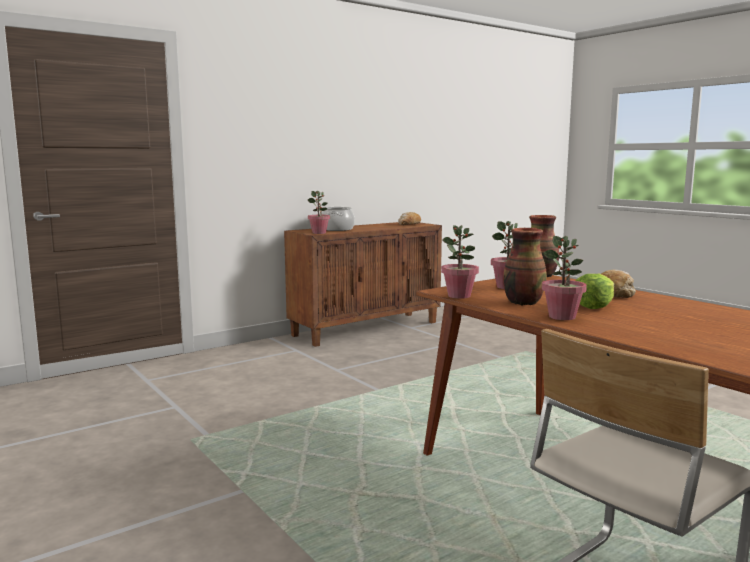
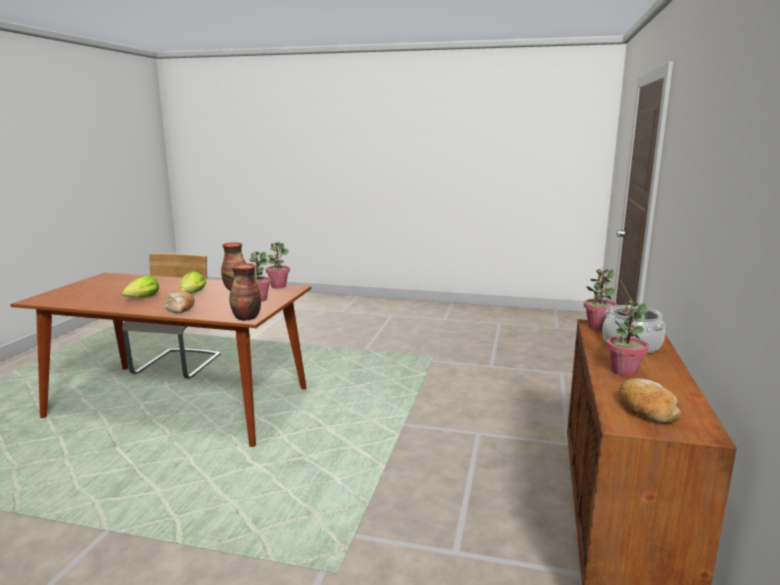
camera: 140 degrees right, 5 degrees up
(562, 317) = (208, 284): potted plant -> potted plant (623, 371)
(674, 312) = (143, 298): none -> lettuce

